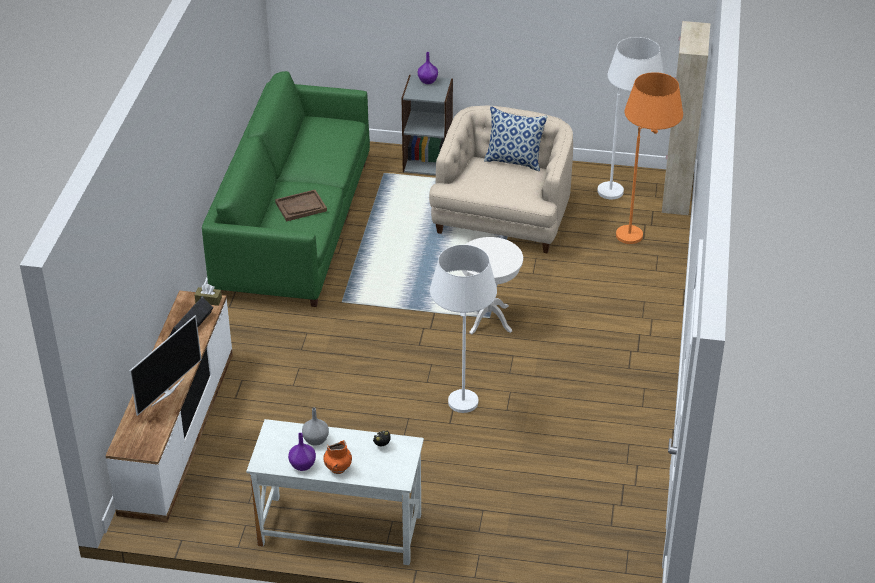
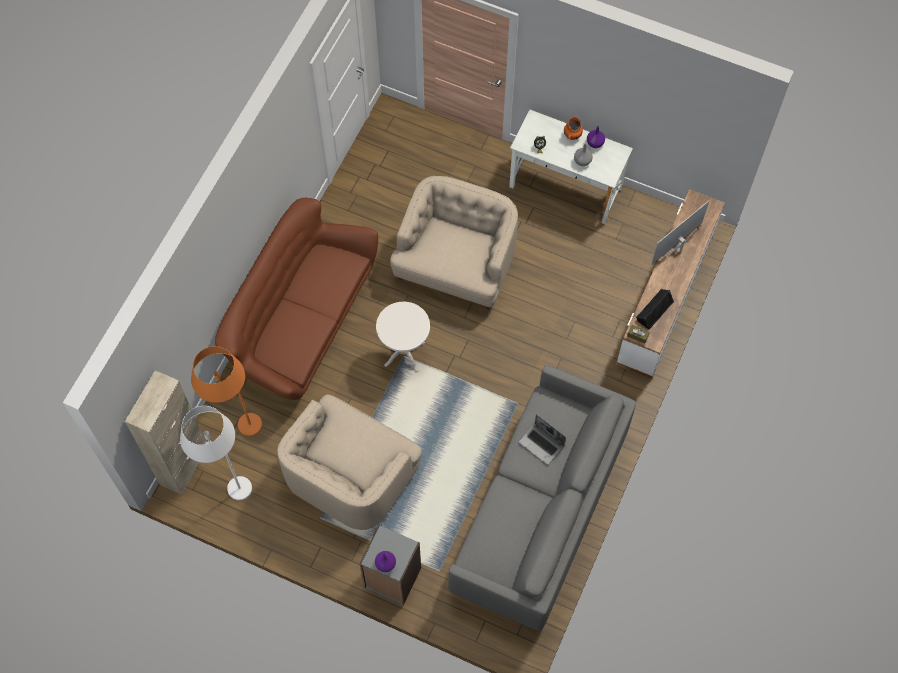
camera: 165 degrees left, 25 degrees up
(294, 227) = (539, 511): green sofa -> grey sofa
(301, 207) = (542, 444): brown tray -> laptop
(462, 414) = (456, 264): white floor lamp -> beige armchair
(514, 161) = (332, 469): pillow -> none
(623, 324) = (302, 323): none -> brown sofa

